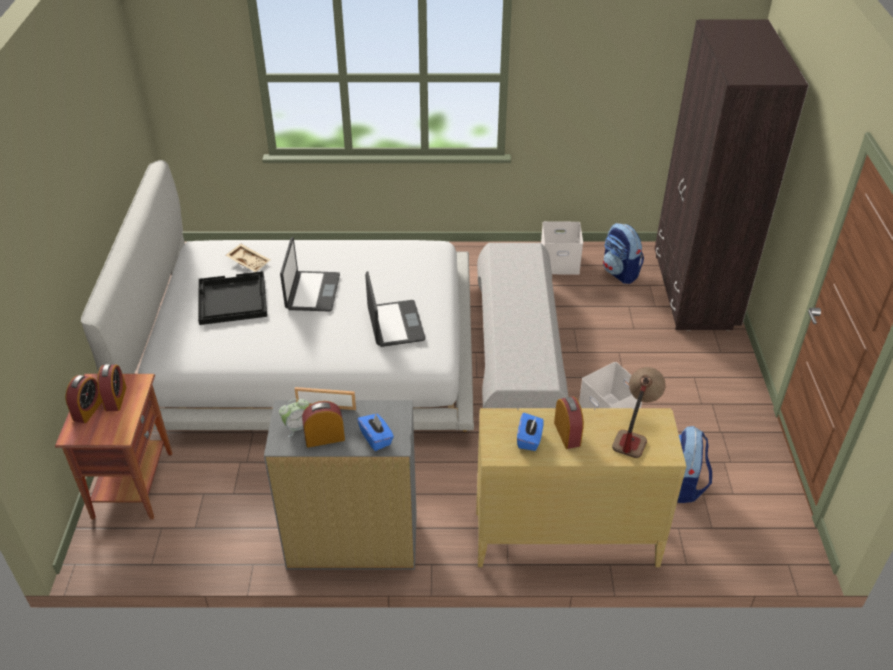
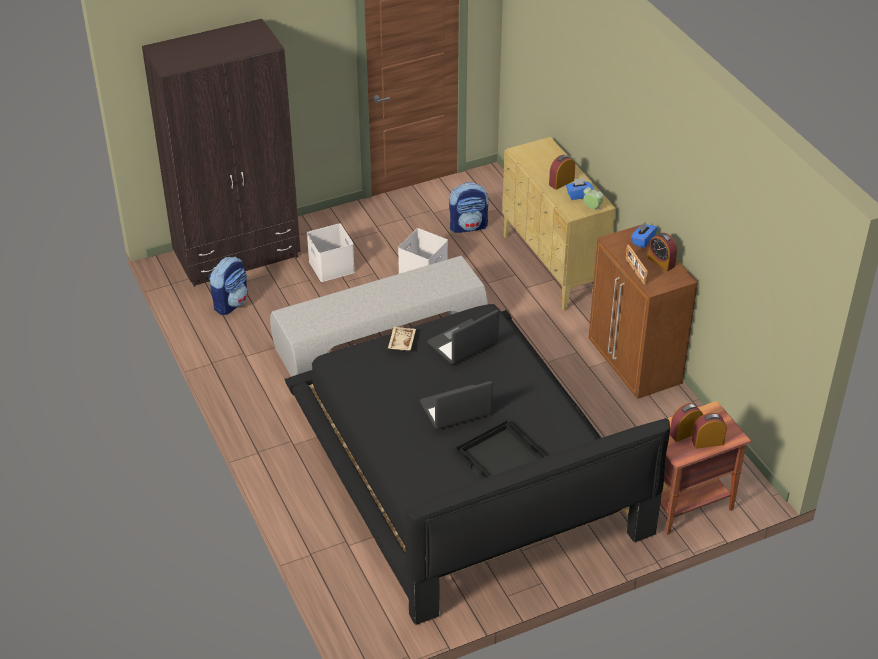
camera: 115 degrees left, 0 degrees up
(249, 262) = (440, 473): beige tray -> beige tray (401, 342)
(297, 427) = (663, 277): alarm clock -> alarm clock (592, 208)
(308, 351) = (465, 466): white bed -> black bed
(352, 541) = (635, 360): grey cabinet -> brown cabinet
(560, 262) = (234, 343): white storage box -> white storage box (330, 266)
(634, 432) = (538, 158): table lamp -> none

